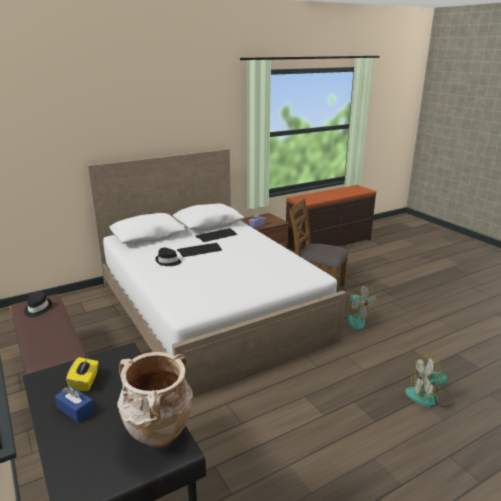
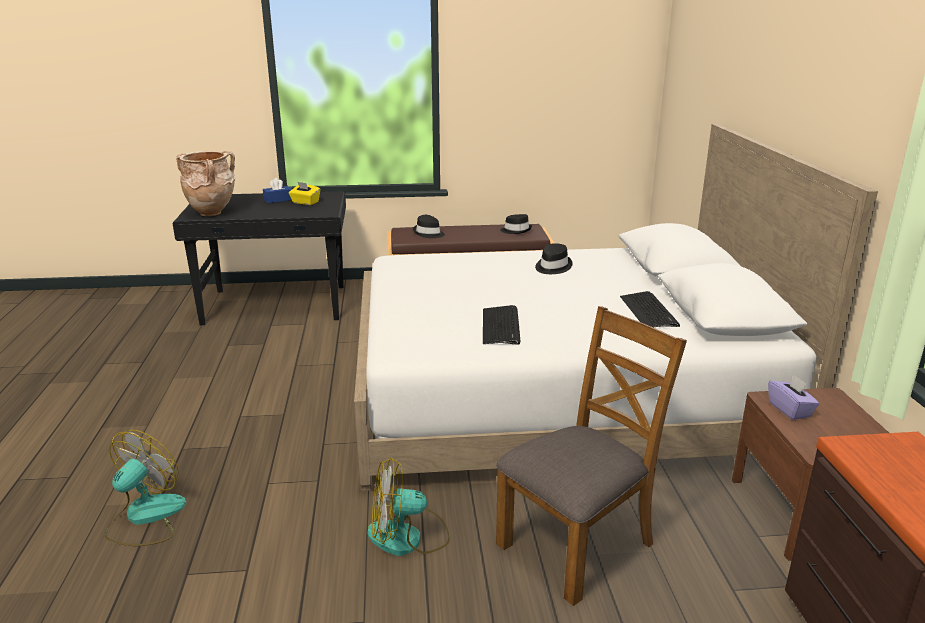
camera: 115 degrees right, 0 degrees up
(52, 348) = (428, 233): none -> black hat
(199, 250) = (583, 290): keyboard -> keyboard (501, 326)

